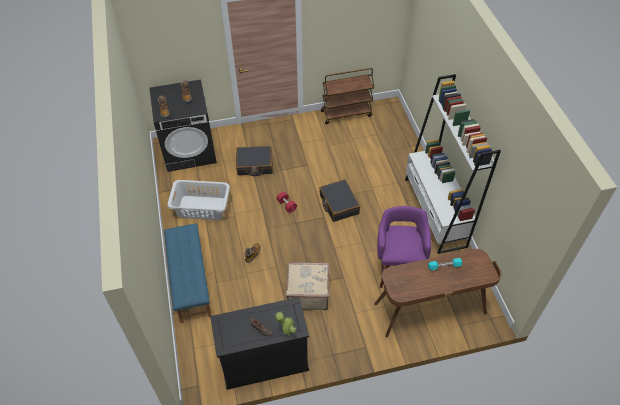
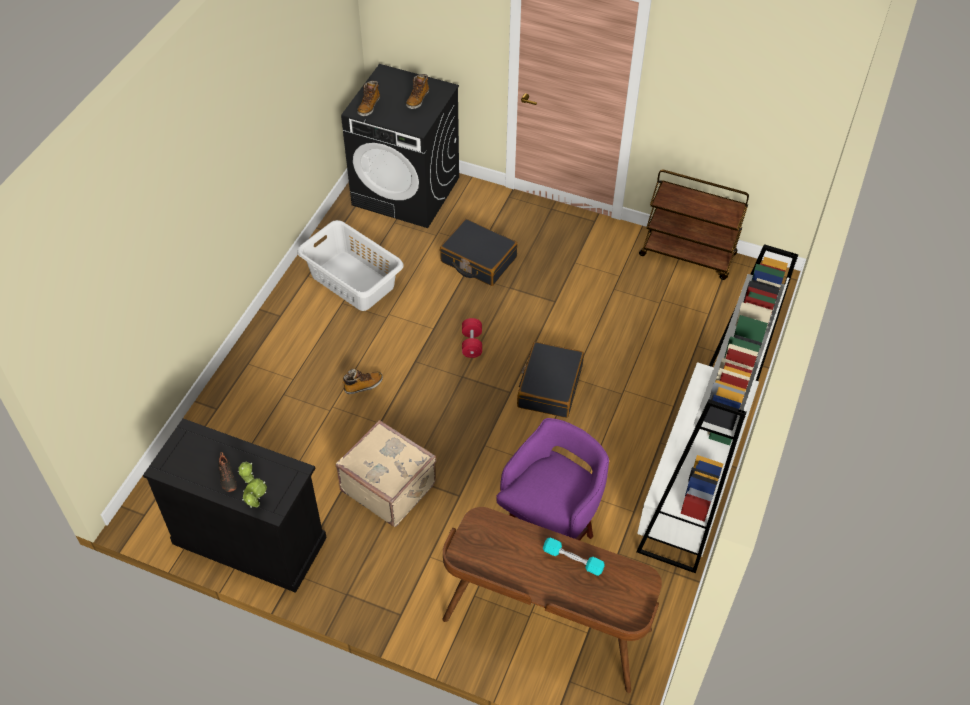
camera: 35 degrees right, 0 degrees up
(190, 281) = (251, 372): blue bench -> none

